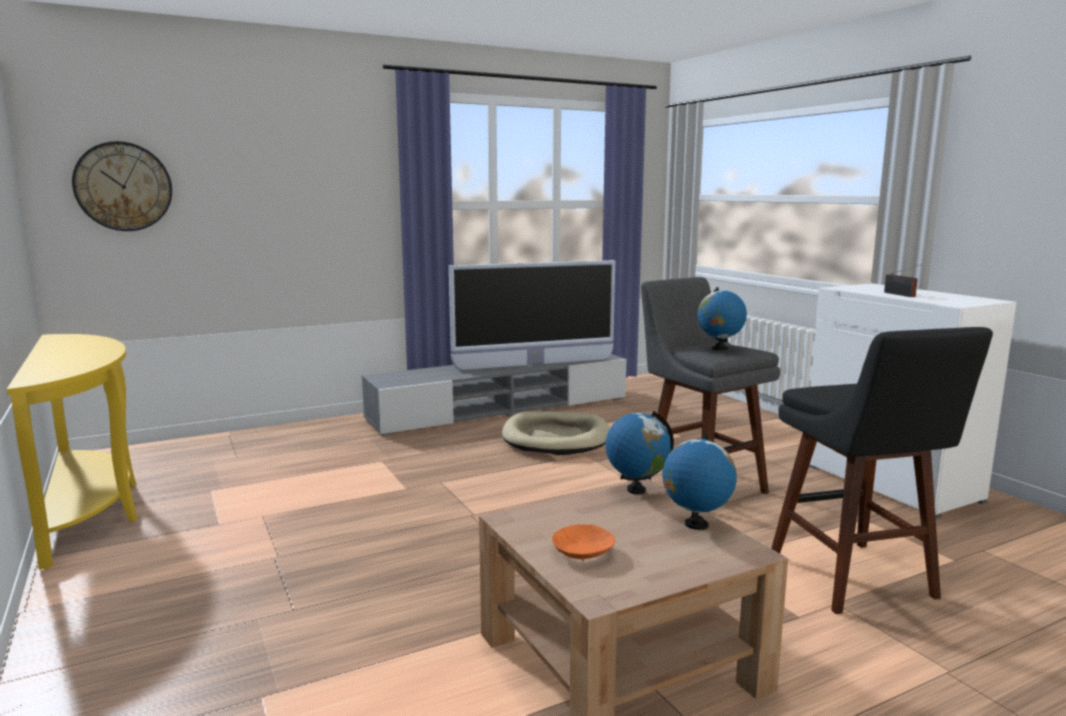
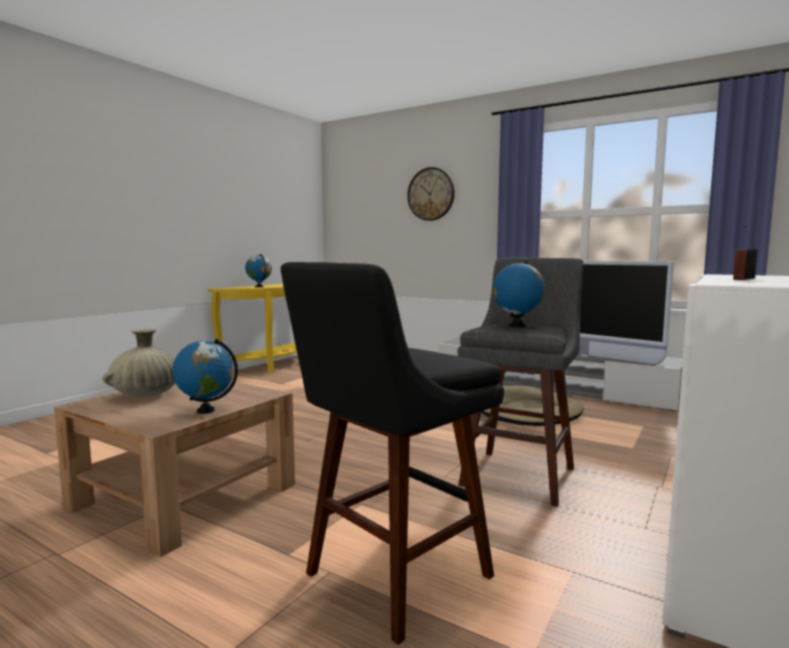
camera: 60 degrees right, 5 degrees down
(123, 186) = (358, 209): wall clock -> wall clock (431, 194)
(582, 552) = (146, 395): orange bowl -> beige vase
(636, 490) = (264, 392): globe -> globe (259, 287)

